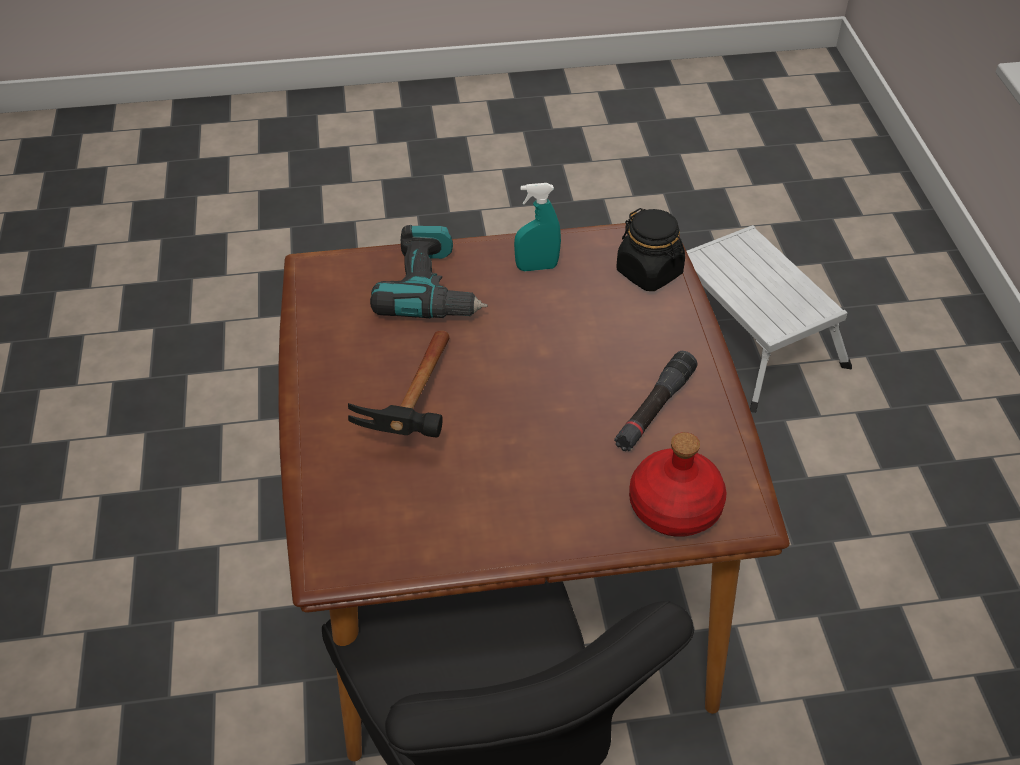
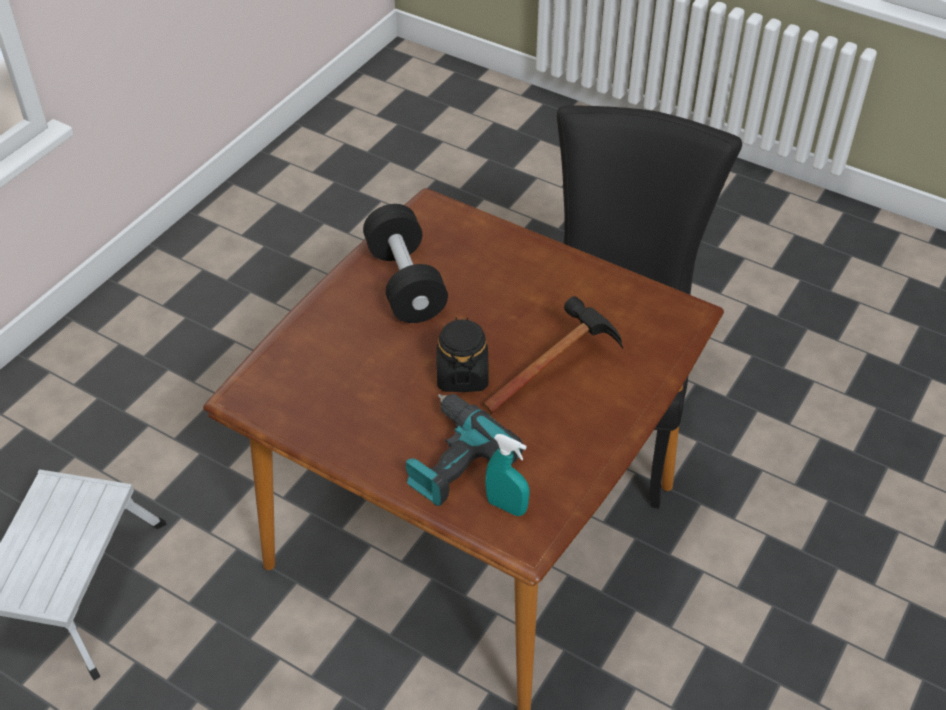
camera: 140 degrees left, 0 degrees up
(536, 267) = (354, 427): turquoise spray bottle -> turquoise spray bottle (506, 506)
(649, 272) = (283, 370): black jar -> black jar (462, 375)
(654, 409) = (405, 283): black flashlight -> black dumbbell
(674, 506) = (461, 231): red bottle -> none

